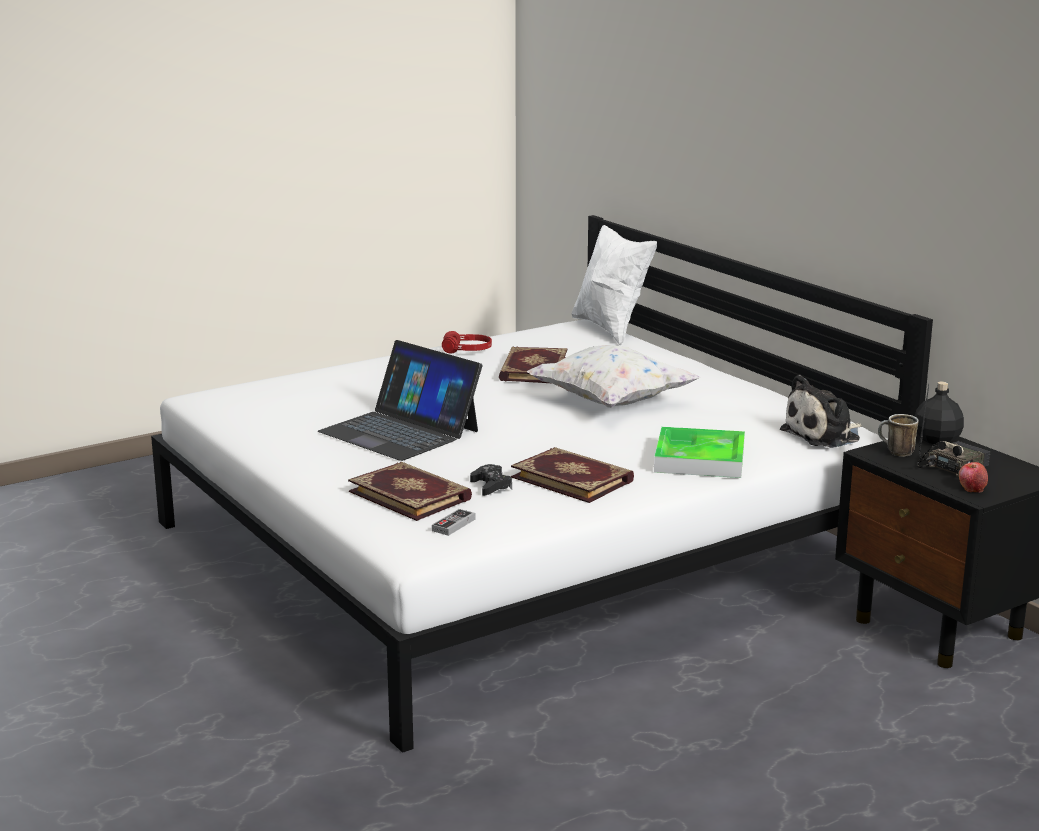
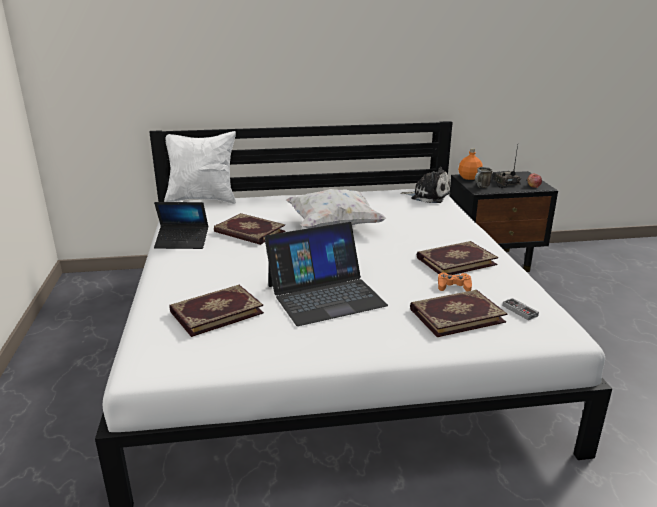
camera: 65 degrees left, 5 degrees up
(317, 397) = (216, 312): none -> book
(467, 350) = (182, 242): red headphones -> laptop
(491, 486) = (453, 286): black game controller -> orange game controller
(699, 459) = (444, 226): tray -> none
(824, 435) = (428, 196): plush toy -> plush toy turned 60 degrees counterclockwise
(936, 440) = (469, 178): black bottle -> orange bottle

